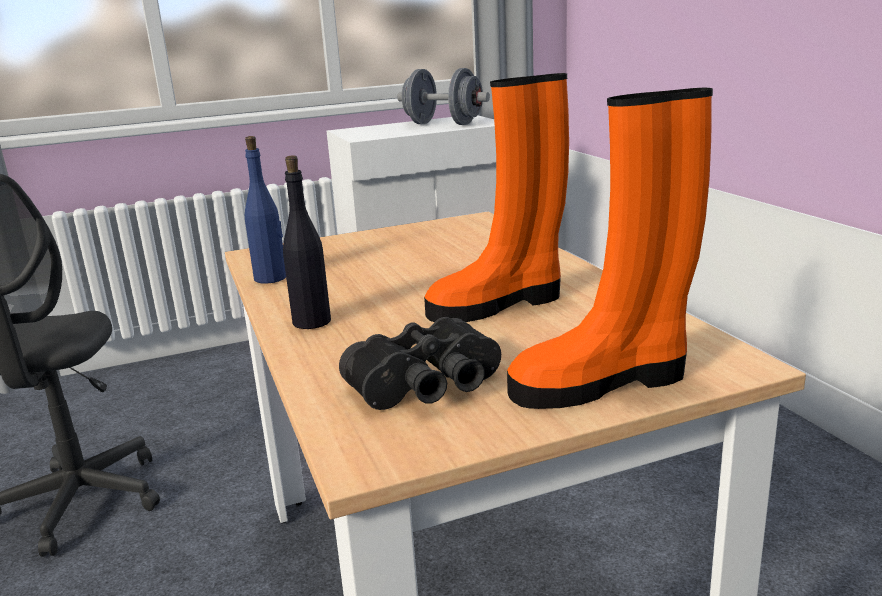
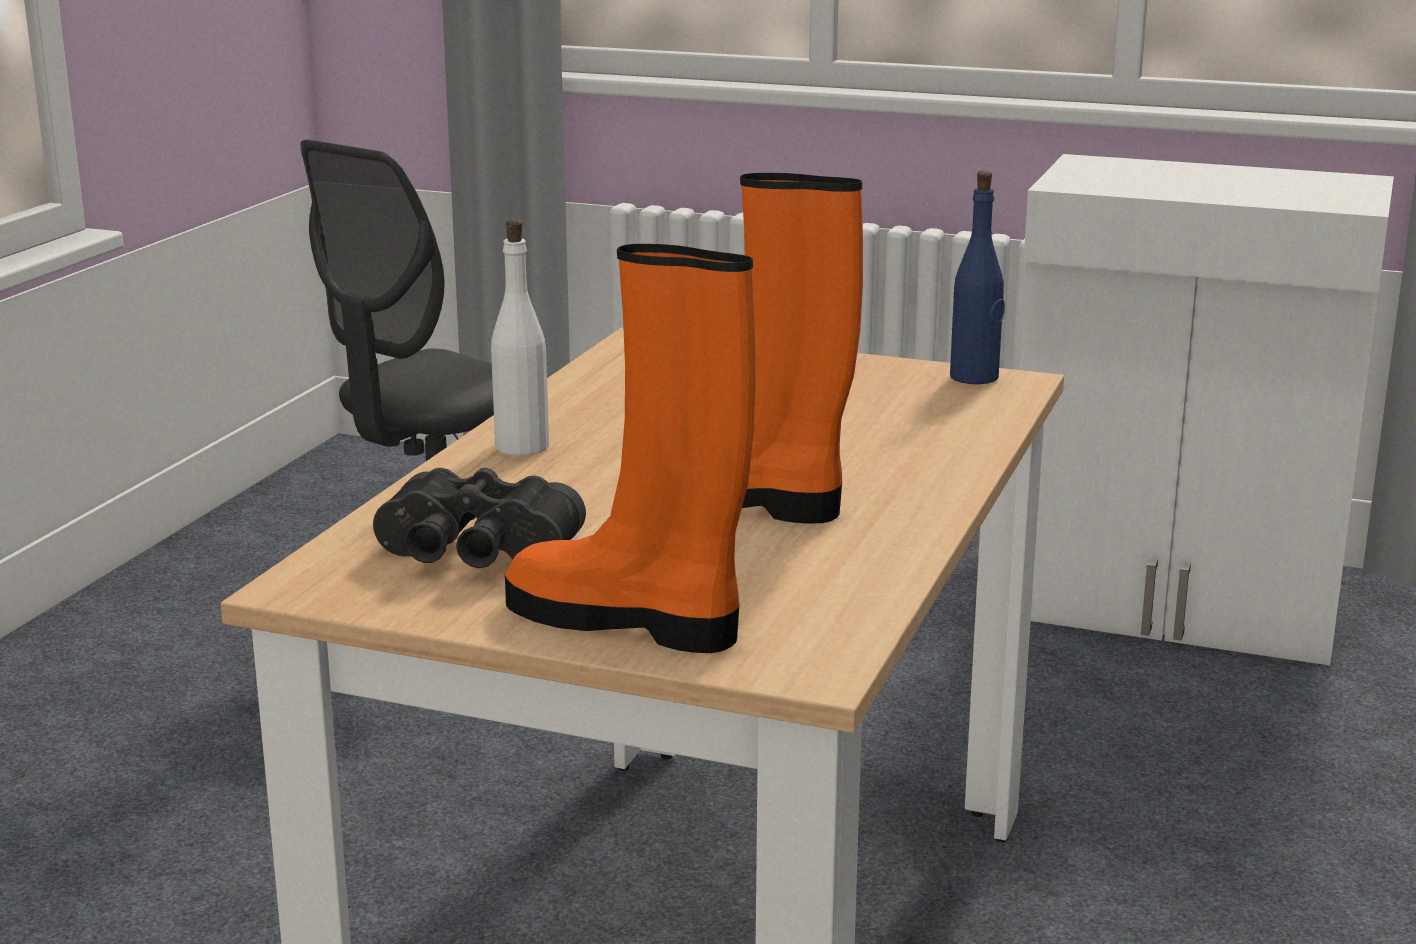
camera: 40 degrees right, 0 degrees up
(271, 278) = (591, 380): blue bottle -> blue bottle (974, 377)
(311, 321) = (522, 447): black bottle -> white bottle
(443, 124) = (1269, 187): grey dumbbell -> none

